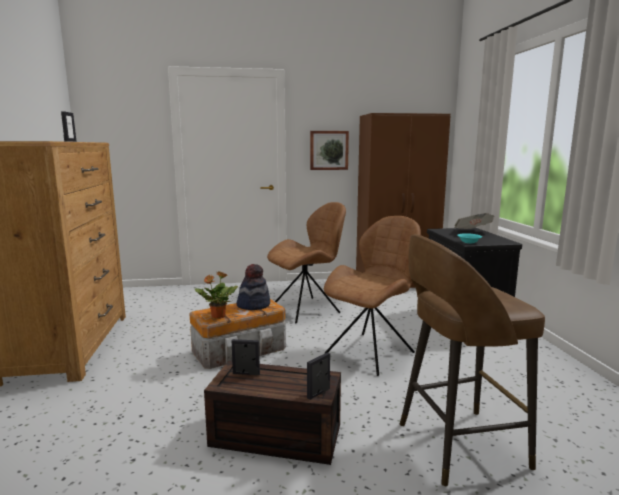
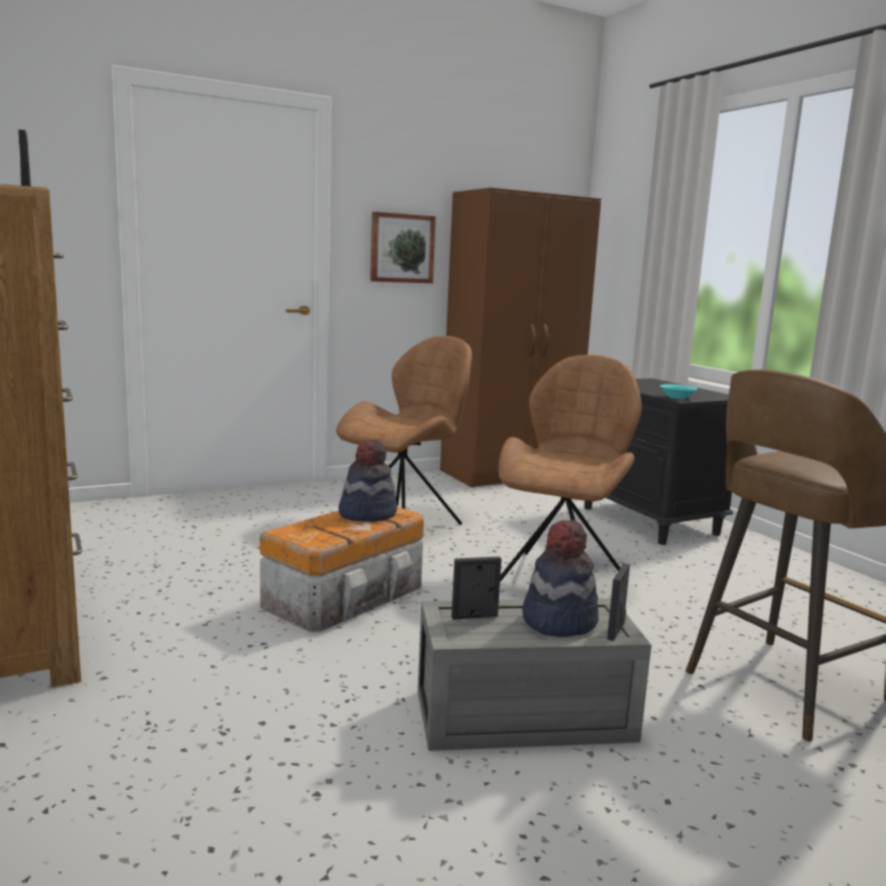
camera: 20 degrees left, 0 degrees up
(217, 316) = (324, 535): potted plant -> none
(273, 436) = (521, 717): brown storage box -> grey storage box
(291, 382) = (558, 620): none -> hat
(472, 232) = (659, 384): newspaper -> none

